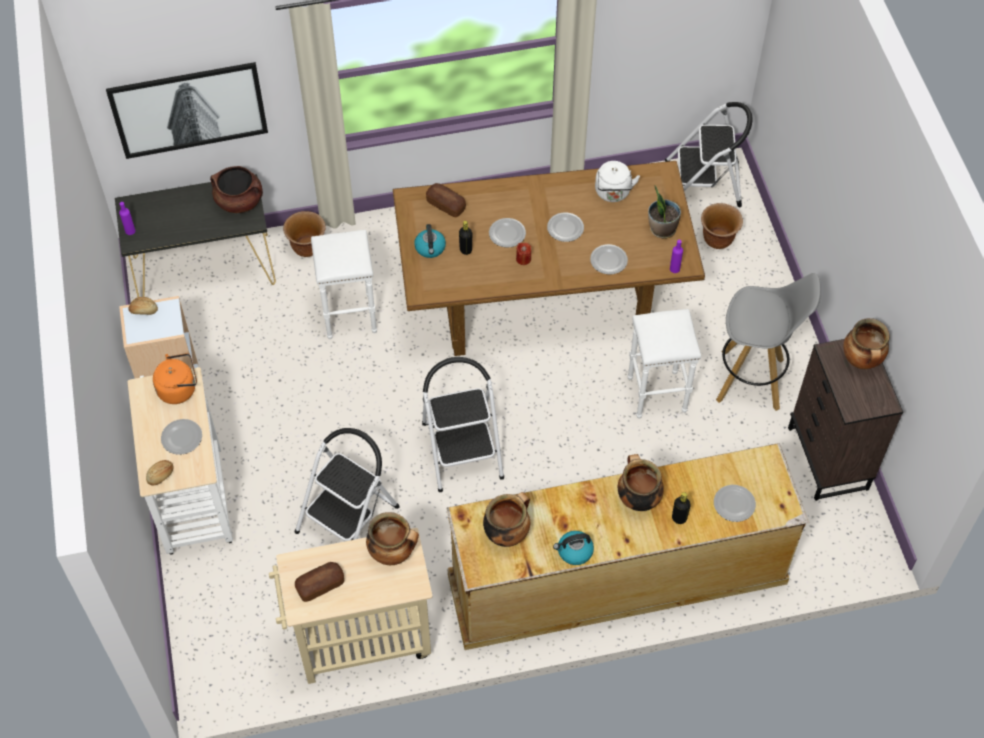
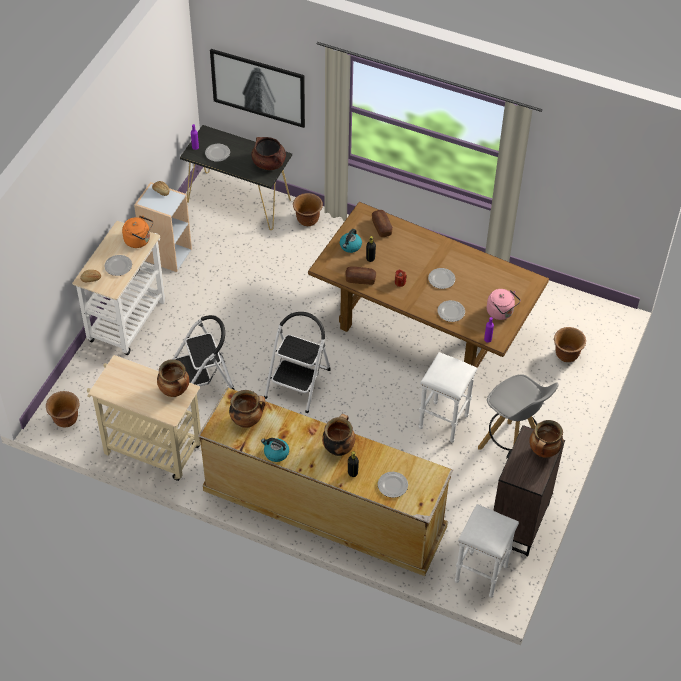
camera: 35 degrees right, 5 degrees down
(224, 672) = (66, 420): none -> brown planter
(320, 585) = (122, 384): bread -> bread (360, 279)
(348, 315) = (298, 271): white stool -> white stool (480, 572)
(507, 234) = (403, 263): plate -> plate (217, 153)
(613, 193) = (490, 275): white kettle -> none
(662, 229) = (501, 312): potted plant -> pink kettle
(705, 184) = (590, 318): step ladder -> none

